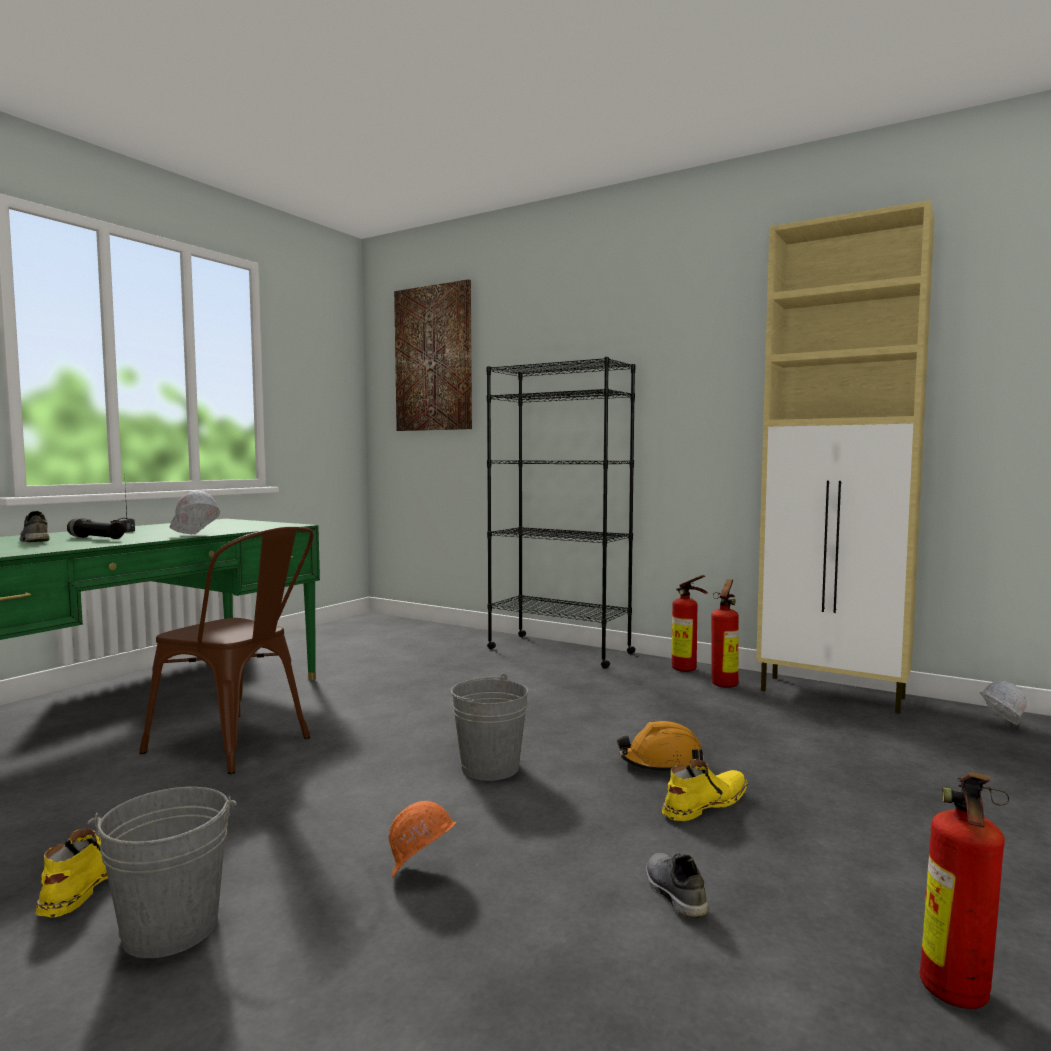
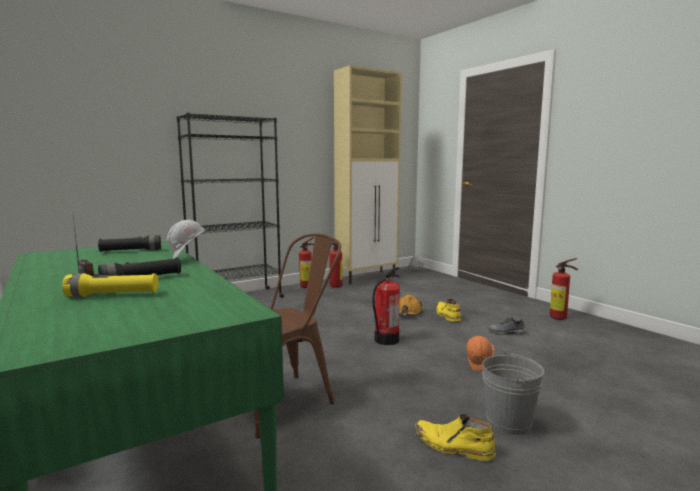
camera: 65 degrees left, 5 degrees up
(34, 541) = (113, 295): grey shoe -> yellow flashlight
(243, 526) = (131, 251): none -> black flashlight
(433, 358) = (81, 93): picture -> none
(490, 767) = (386, 340): grey bucket -> fire extinguisher

